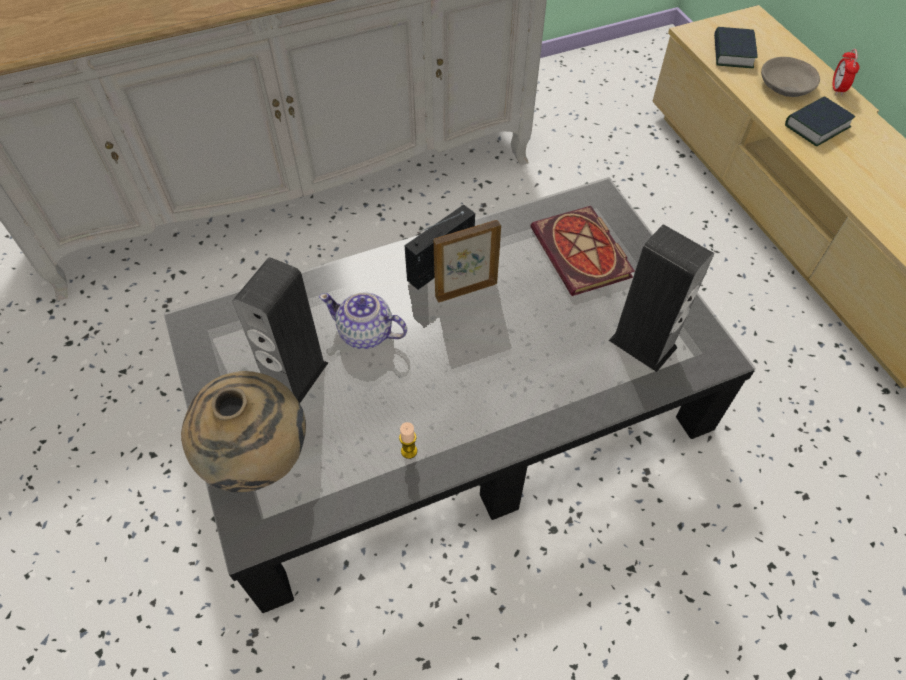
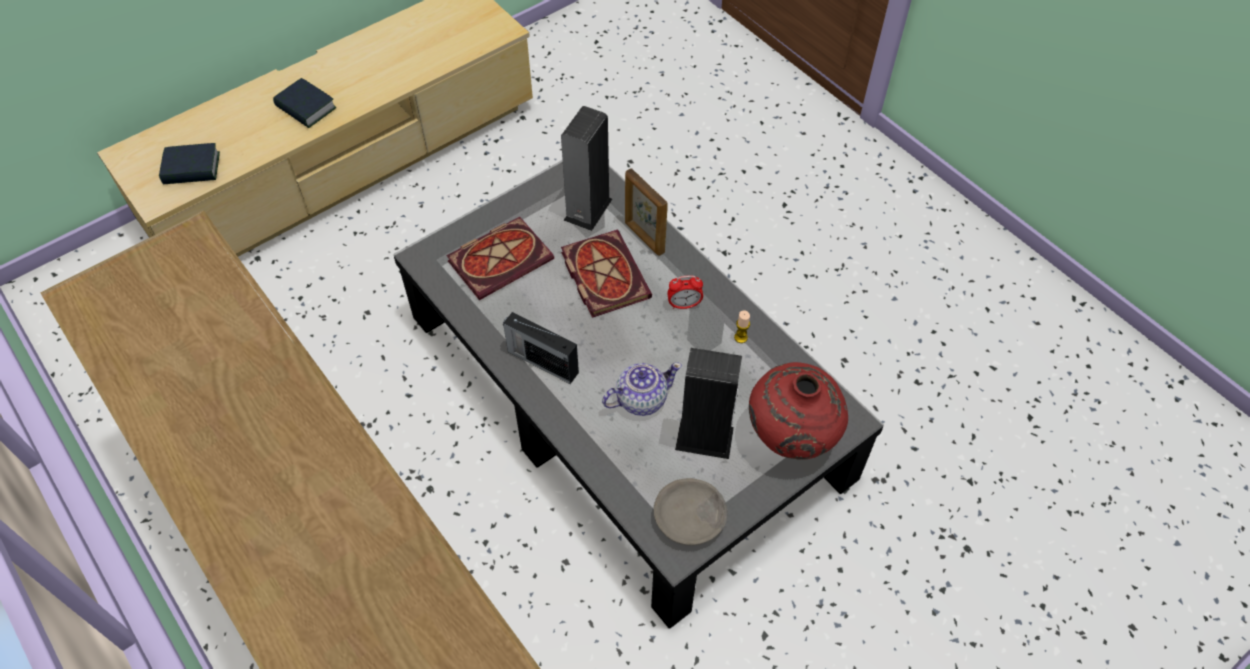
camera: 105 degrees left, 0 degrees up
(259, 460) = (791, 437): beige vase -> red vase
(366, 333) = (640, 399): teapot -> teapot turned 120 degrees counterclockwise
(465, 289) = (567, 336): picture frame -> picture frame (644, 238)
(540, 336) = (602, 274): none -> book
(785, 86) = (246, 129): grey bowl -> grey bowl (690, 518)
(837, 89) = (247, 94): alarm clock -> alarm clock (684, 305)

